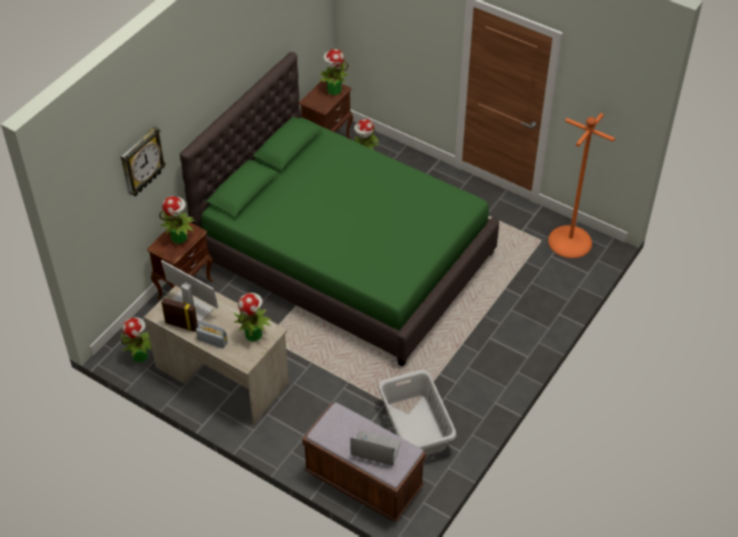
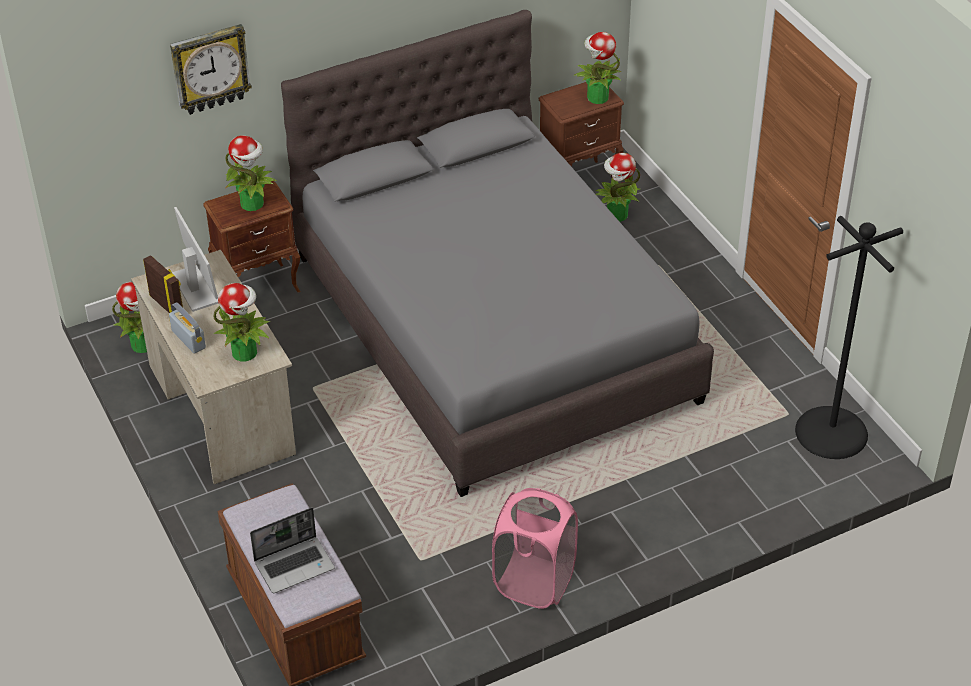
camera: 30 degrees right, 5 degrees down
(344, 256) = (493, 327): green bed -> grey bed
(375, 449) = (295, 565): laptop -> laptop turned 105 degrees clockwise
(415, 428) = (416, 582): grey laundry basket -> none
(478, 397) = (534, 582): none -> pink laundry basket
(570, 241) = (831, 432): orange clothes rack -> black clothes rack

